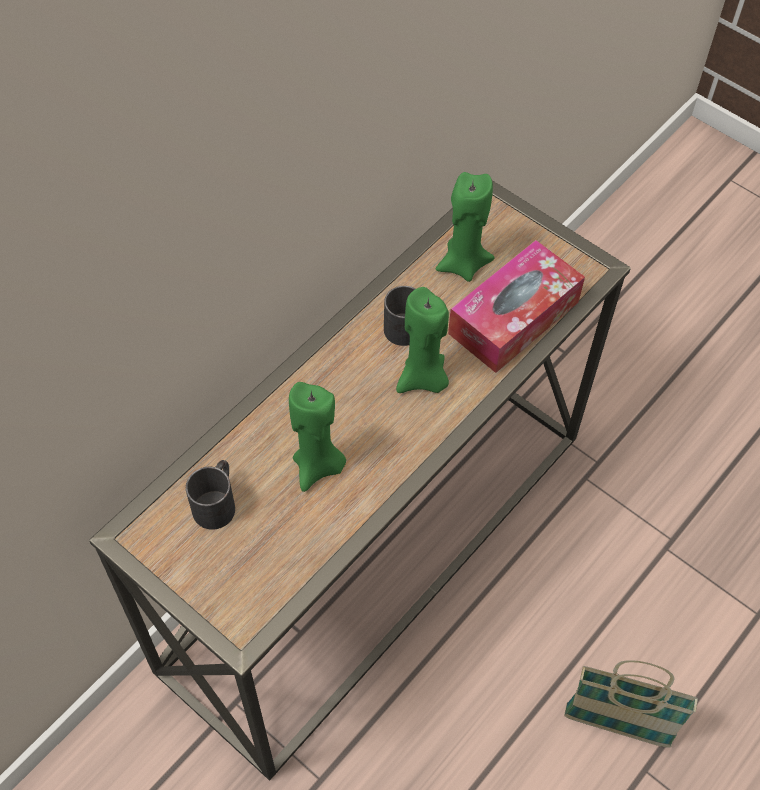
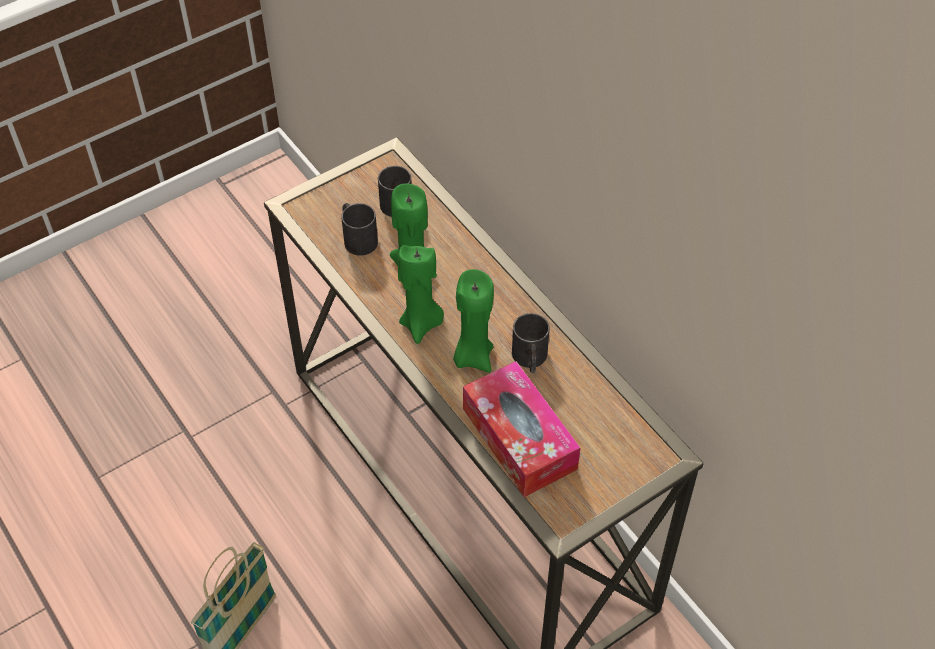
camera: 105 degrees right, 5 degrees down
(279, 540) = (357, 237): none -> black mug
(463, 264) = (593, 415): green candle -> green candle (422, 324)

